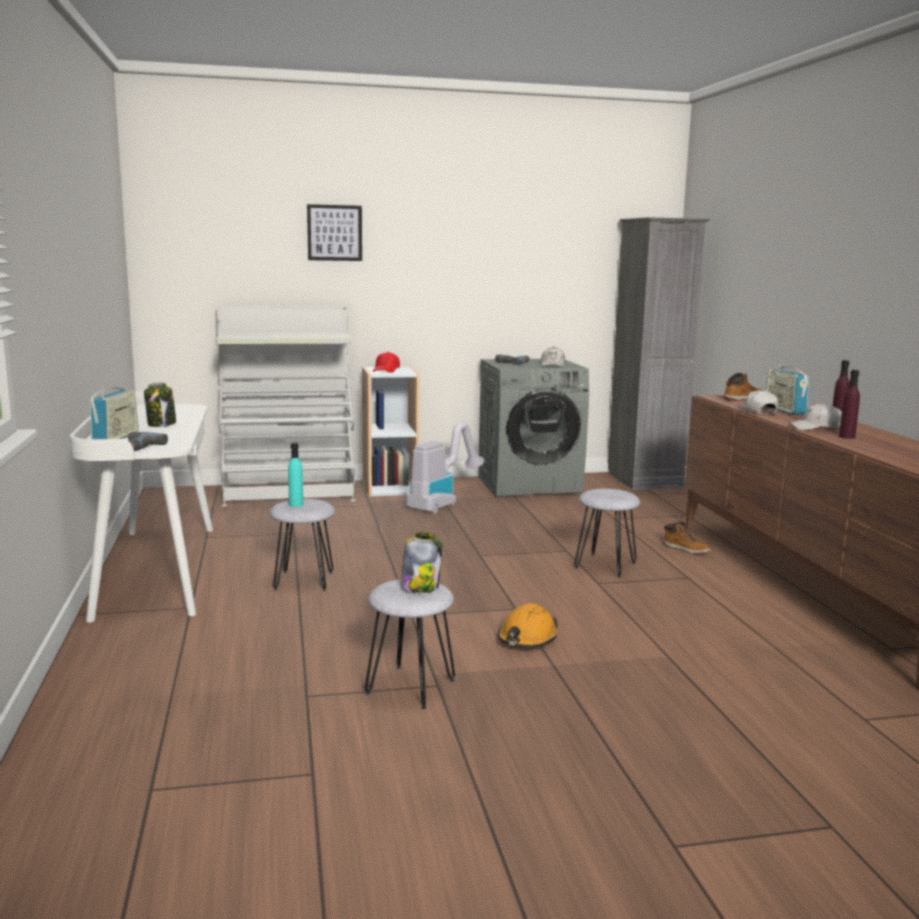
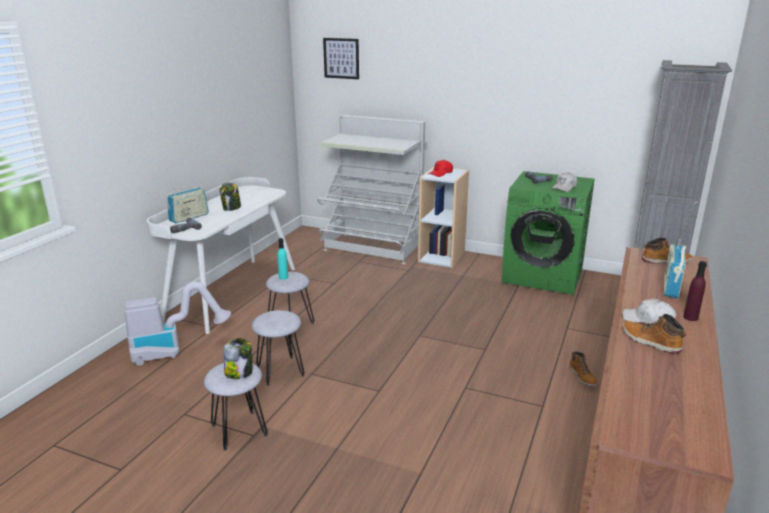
camera: 35 degrees right, 10 degrees up
(334, 233) = (420, 66): picture -> picture (341, 58)
(442, 502) = (458, 279): vacuum cleaner -> vacuum cleaner (174, 351)
(527, 639) = (350, 420): orange hard hat -> none
(529, 487) = (542, 278): grey washing machine -> green washing machine
(605, 565) = (494, 372): grey stool -> grey stool (280, 370)
(758, 411) = (640, 284): white cap -> none
(847, 437) = (650, 342): purple bottle -> boot

